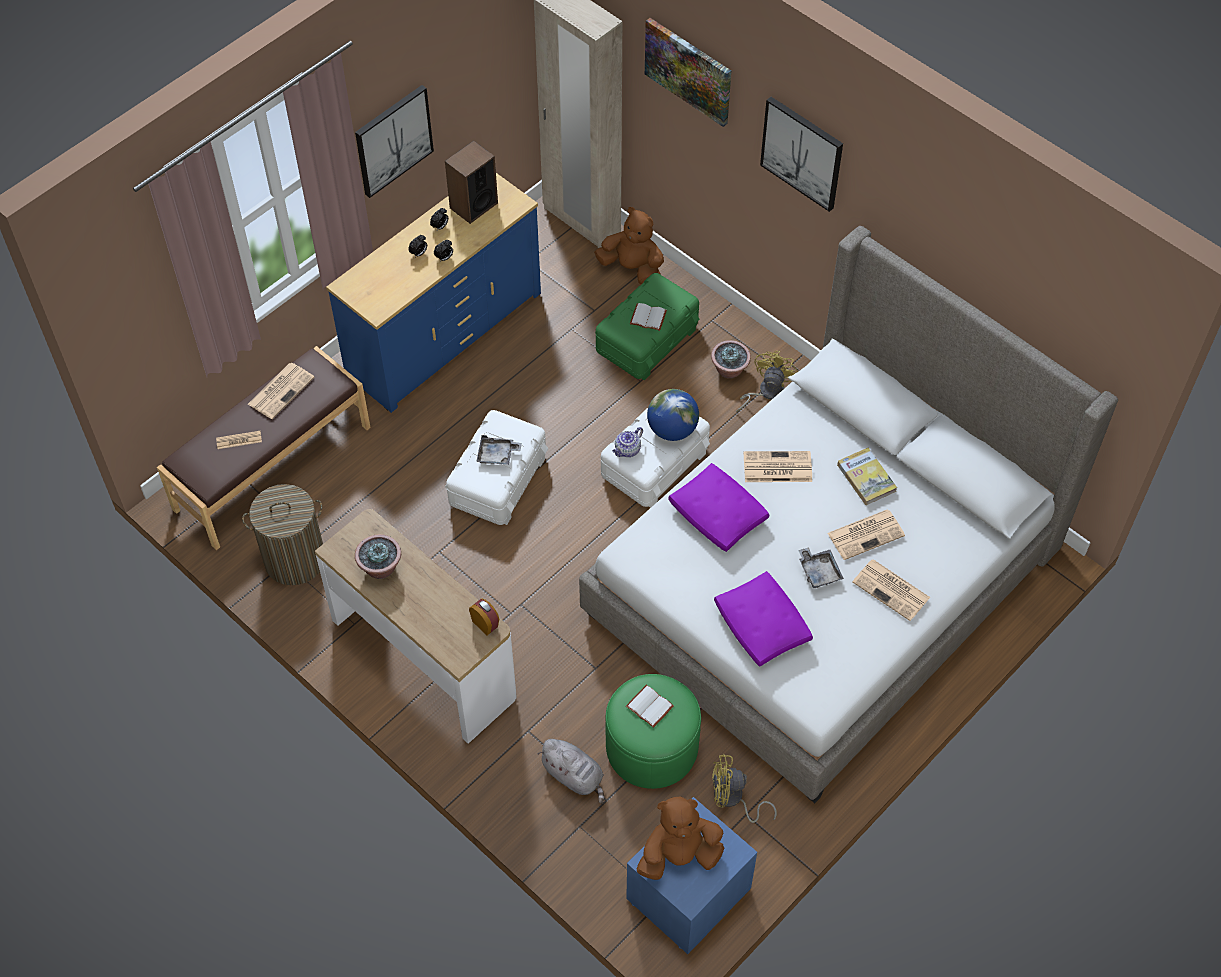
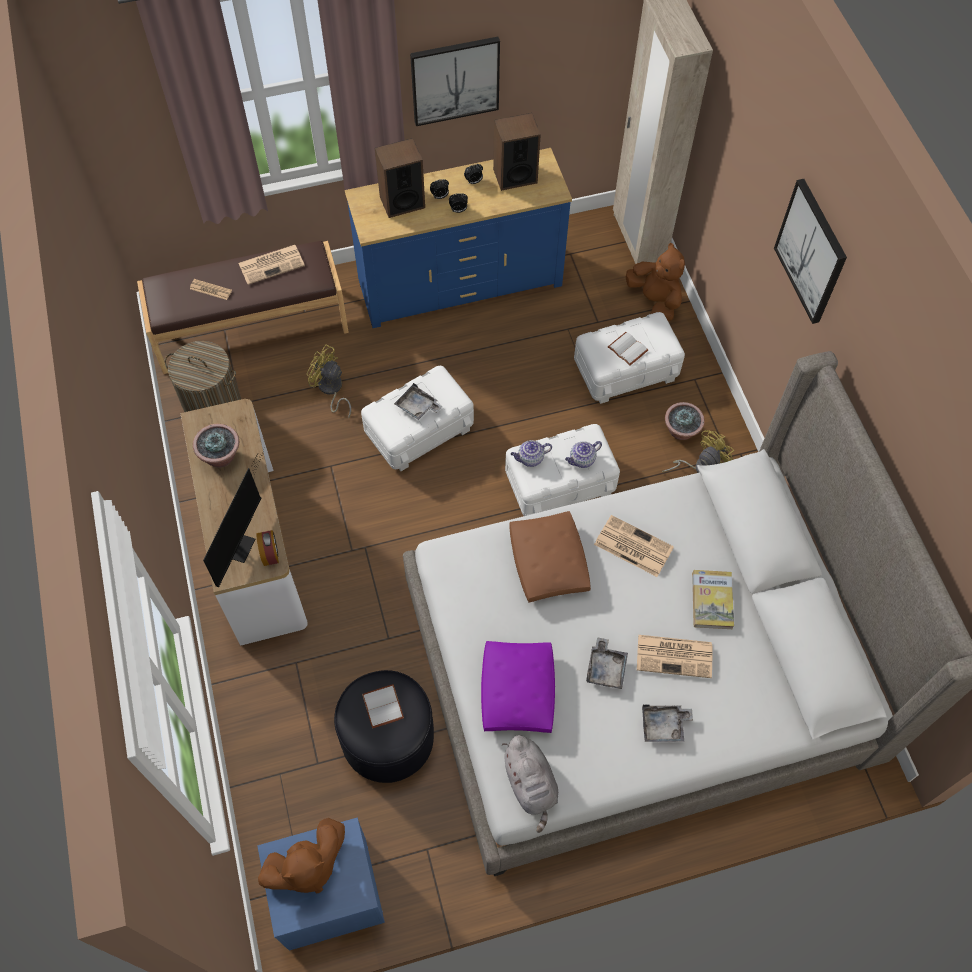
camera: 30 degrees right, 5 degrees up
(387, 273) = (402, 202): none -> speaker
(452, 628) = (240, 542): none -> monitor
(574, 776) = (306, 726): grey plush toy -> grey plush toy (531, 784)
(647, 340) = (626, 370): green storage box -> white storage box
(652, 747) = (388, 737): green ottoman -> black ottoman
(672, 429) = (582, 460): globe -> teapot
(679, 855) = (306, 867): brown plush toy -> brown plush toy turned 135 degrees clockwise
(689, 70) = (750, 124): picture -> none
(718, 515) = (548, 563): purple pillow -> brown pillow
(733, 799) = (424, 828): yellow fan -> yellow fan (331, 390)
(892, 590) = (664, 726): newspaper -> grey tray

